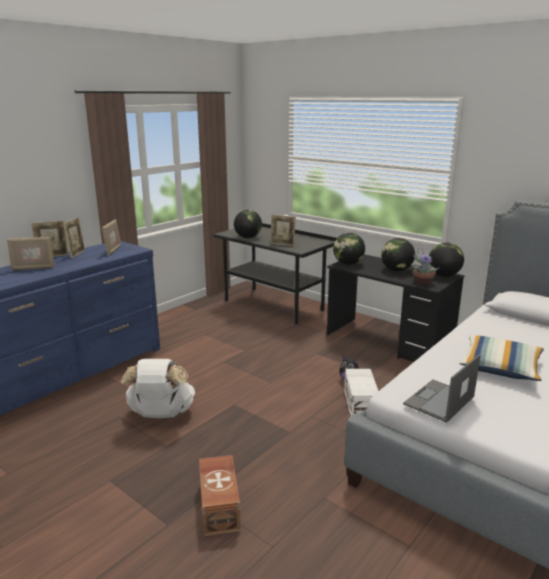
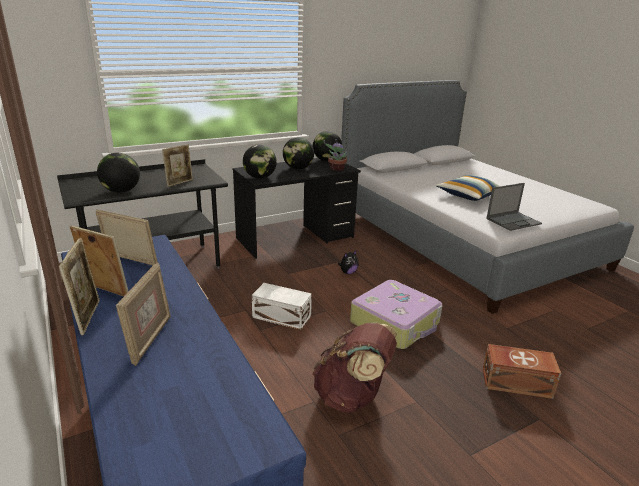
camera: 70 degrees left, 5 degrees up
(161, 414) = (352, 396): white backpack -> brown backpack
(277, 420) = (395, 323): none -> suitcase
(361, 403) = (387, 278): white storage box -> white storage box (281, 316)
(439, 401) = (513, 221): laptop -> laptop turned 90 degrees counterclockwise

